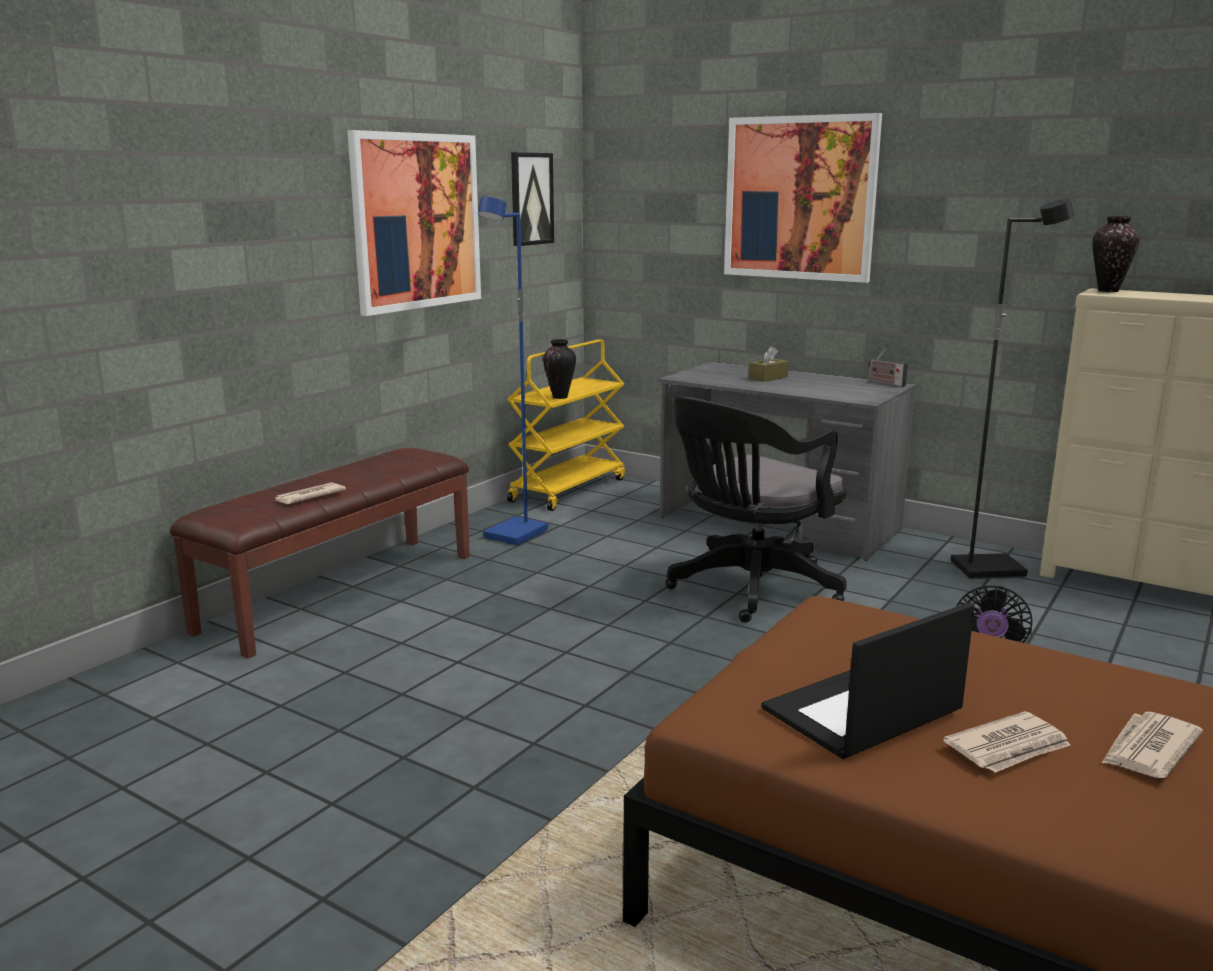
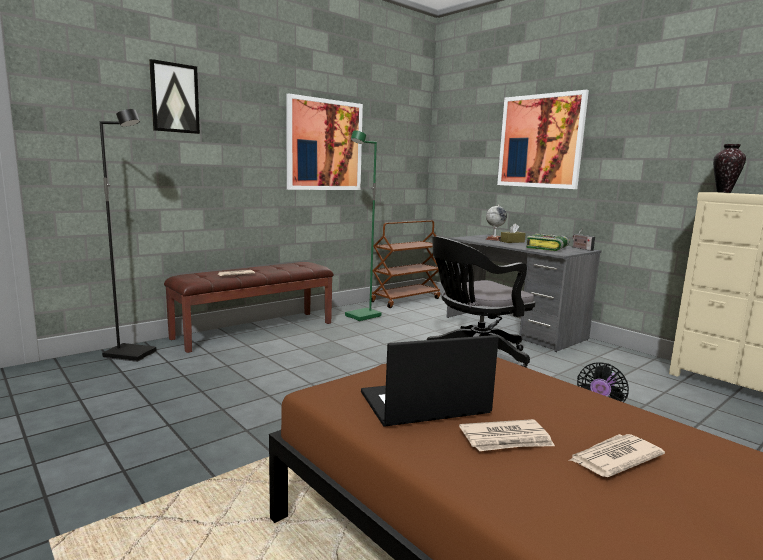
camera: 15 degrees right, 5 degrees down
(516, 534) = (363, 316): blue floor lamp -> green floor lamp
(531, 199) = (396, 141): picture -> picture (174, 98)
(560, 397) = (401, 247): vase -> none
(568, 489) = (405, 300): yellow cart -> brown cart
(734, 374) = (494, 239): none -> globe
(836, 389) = (547, 248): none -> book
(987, 569) = (634, 366): black floor lamp -> black floor lamp (131, 354)

